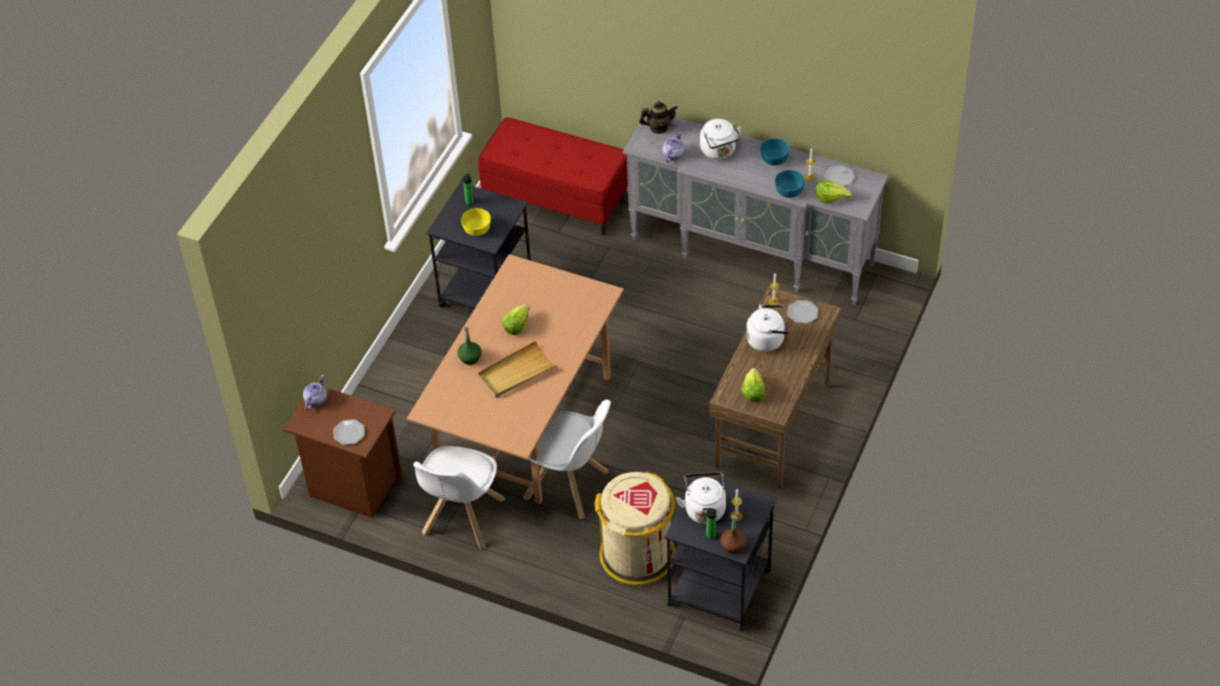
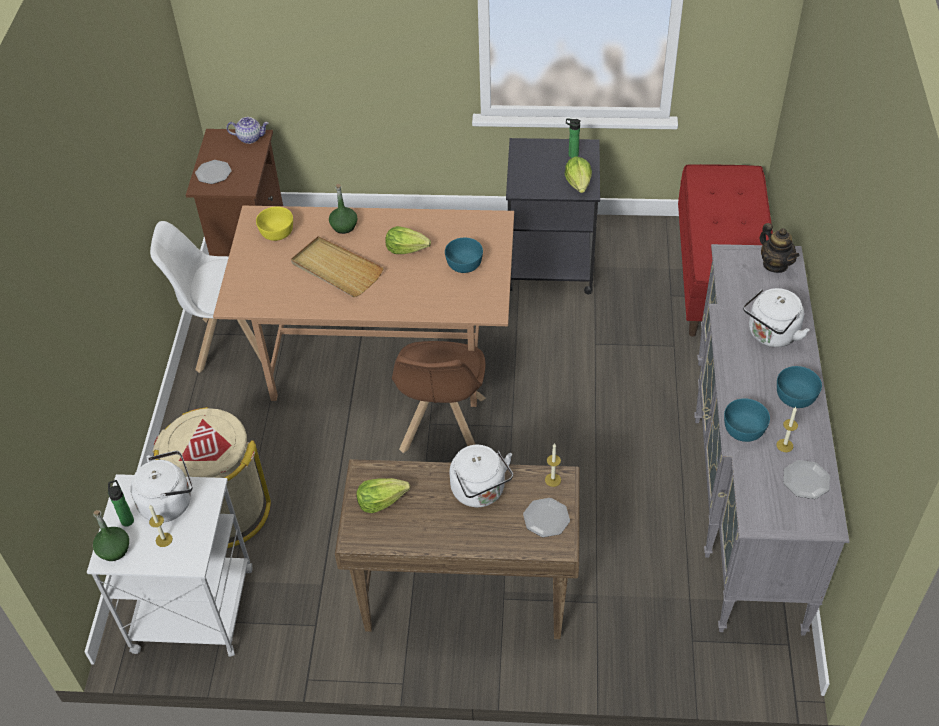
camera: 70 degrees right, 0 degrees up
(477, 228) = (536, 172): yellow bowl -> yellow bowl (277, 232)
(550, 297) = (463, 264): none -> turquoise bowl
(570, 486) = (303, 419): white chair -> none
(621, 402) = (442, 428): none -> brown chair
(673, 155) = (735, 291): teapot -> none
(719, 589) = (191, 608): black cart -> white cart
(733, 545) = (114, 550): brown bottle -> green bottle
(831, 198) = (758, 482): lettuce -> lettuce (579, 184)

